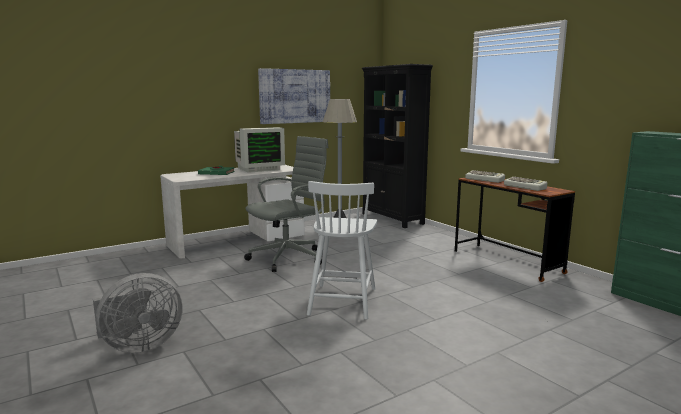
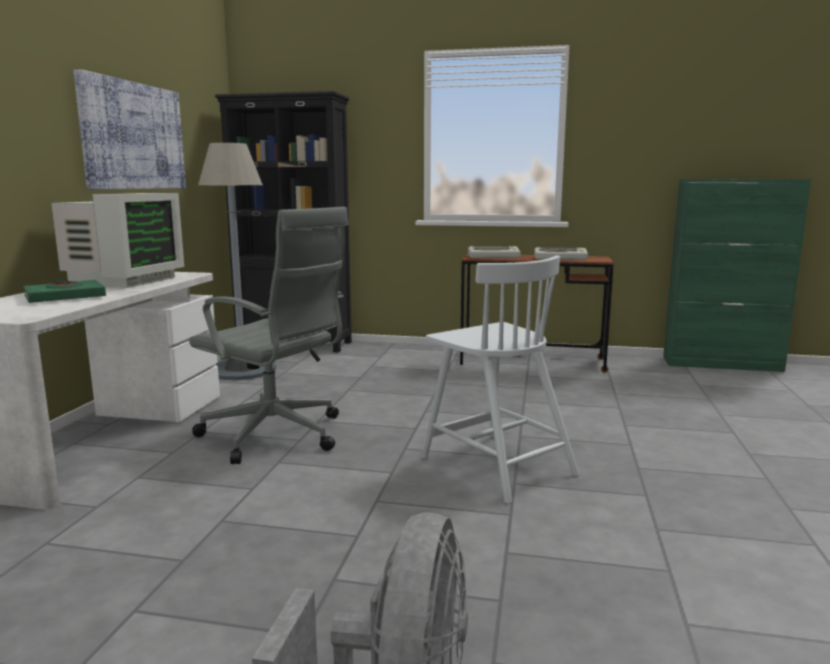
camera: 45 degrees left, 0 degrees up
(289, 257) = (276, 435): grey office chair -> grey office chair turned 120 degrees clockwise

